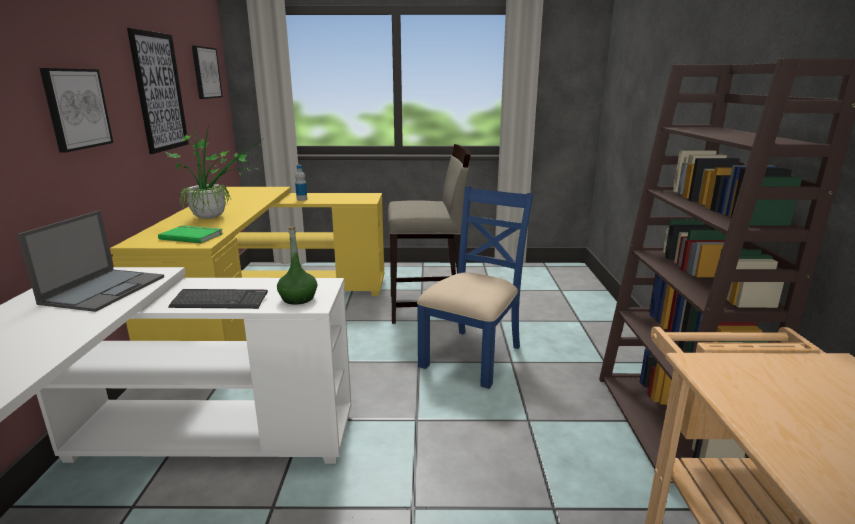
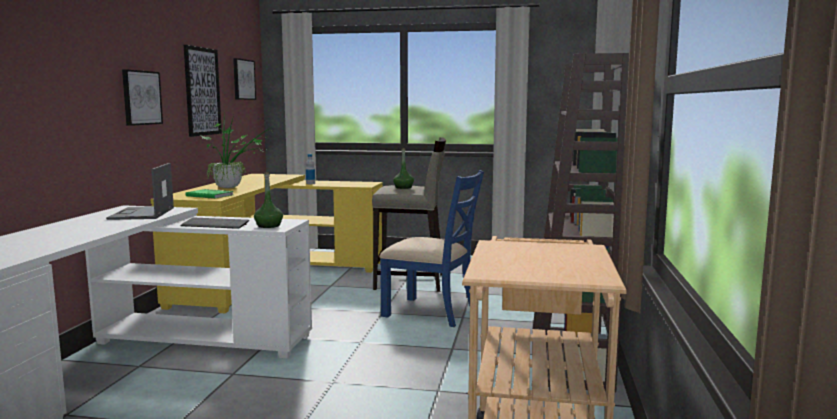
camera: 10 degrees right, 10 degrees down
(105, 289) = (142, 214): laptop -> laptop turned 150 degrees clockwise
(420, 207) = (403, 187): none -> green bottle
(473, 356) = (431, 312): blue chair -> blue chair turned 75 degrees clockwise

